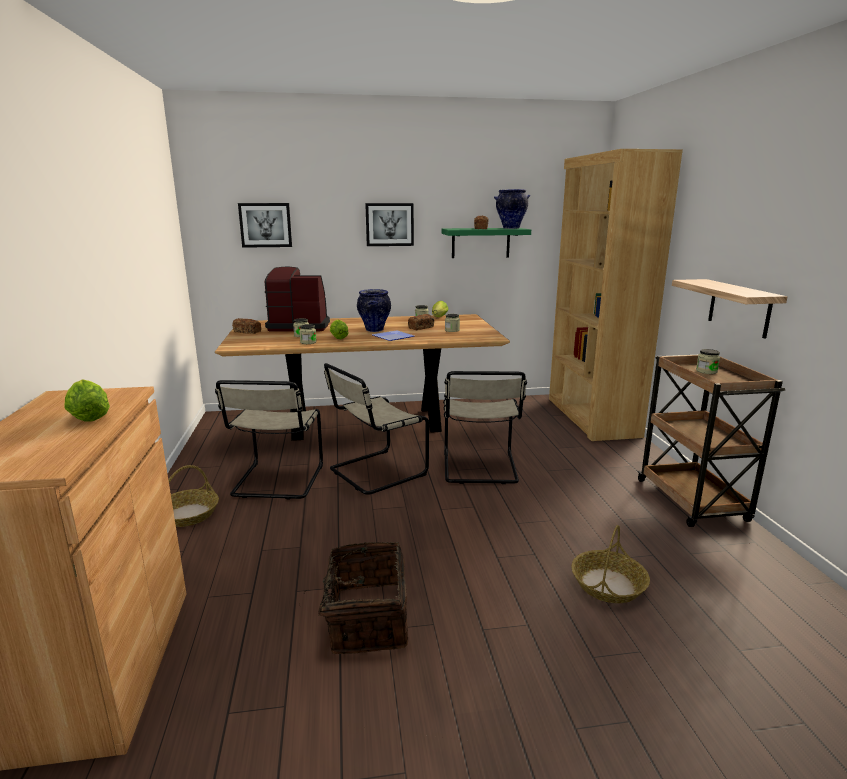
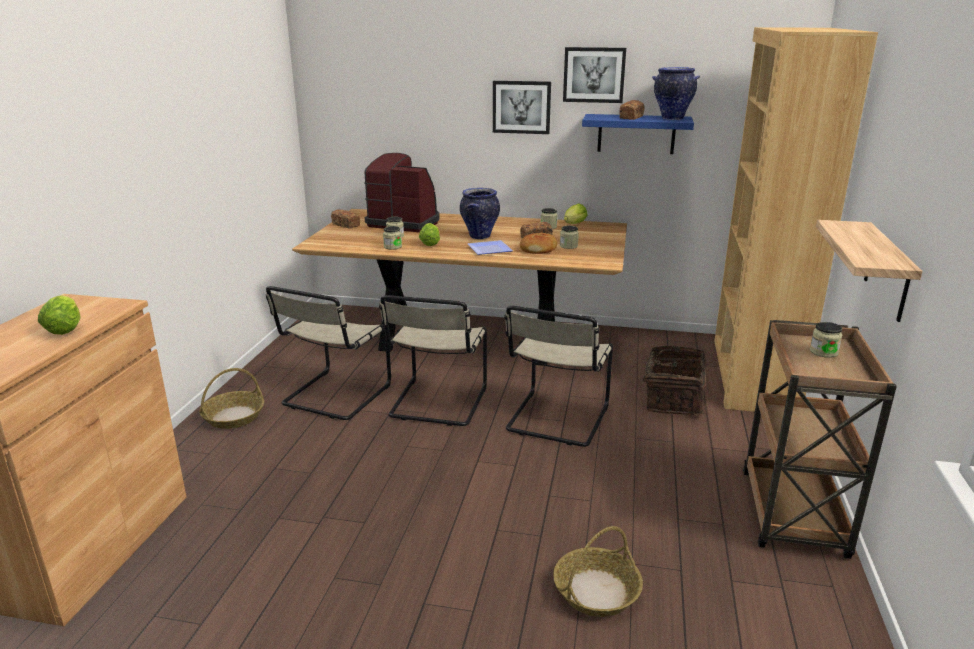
camera: 20 degrees right, 5 degrees up
(265, 225) = (381, 103): picture -> picture (594, 75)
(366, 619) = (321, 563): basket -> basket (672, 399)
(374, 473) = (437, 404): beige chair -> beige chair turned 60 degrees counterclockwise
(432, 334) = (538, 249): none -> bread
(480, 243) = (636, 134): green shelf -> blue shelf

